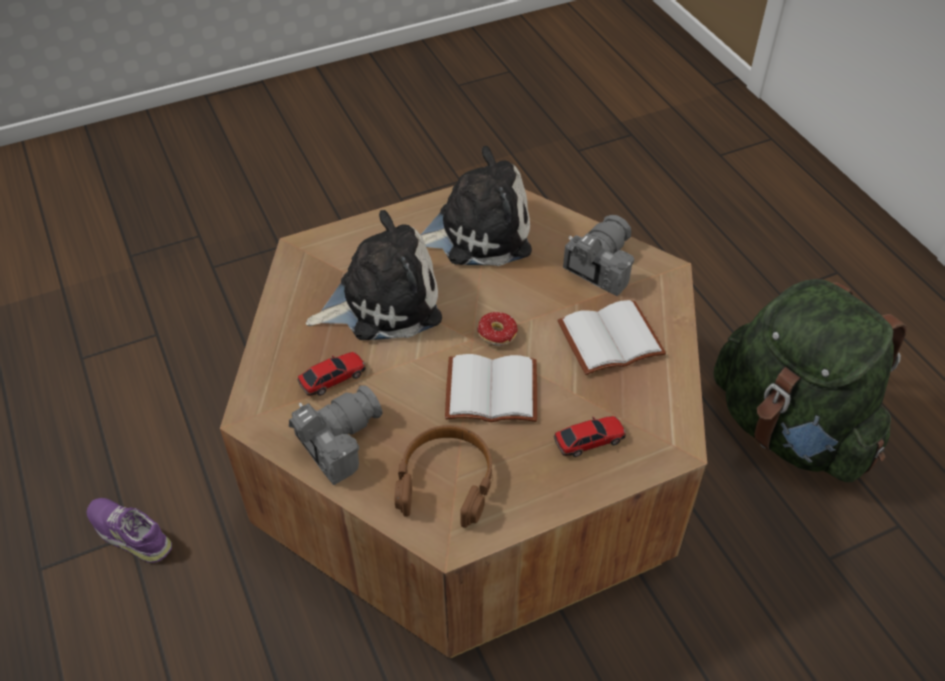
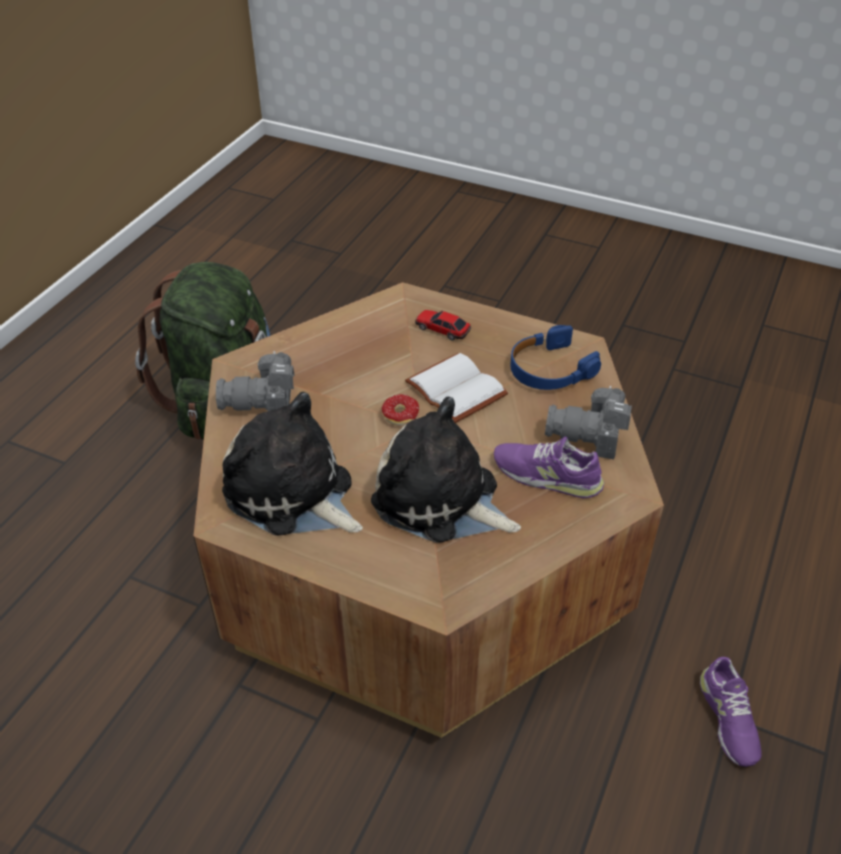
camera: 130 degrees left, 5 degrees down
(332, 378) = (547, 475): toy car -> purple shoe
(446, 481) = (549, 369): brown headphones -> blue headphones
(610, 337) = (339, 361): white book -> none

